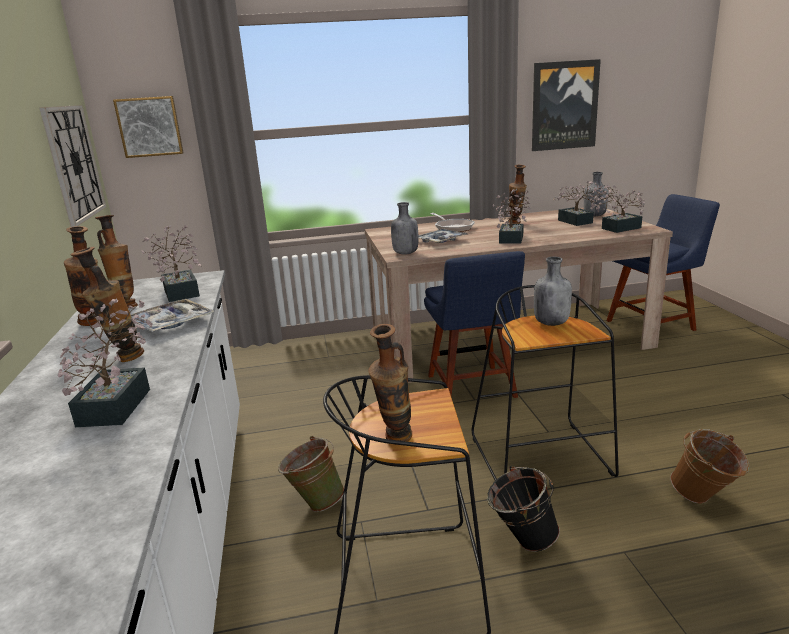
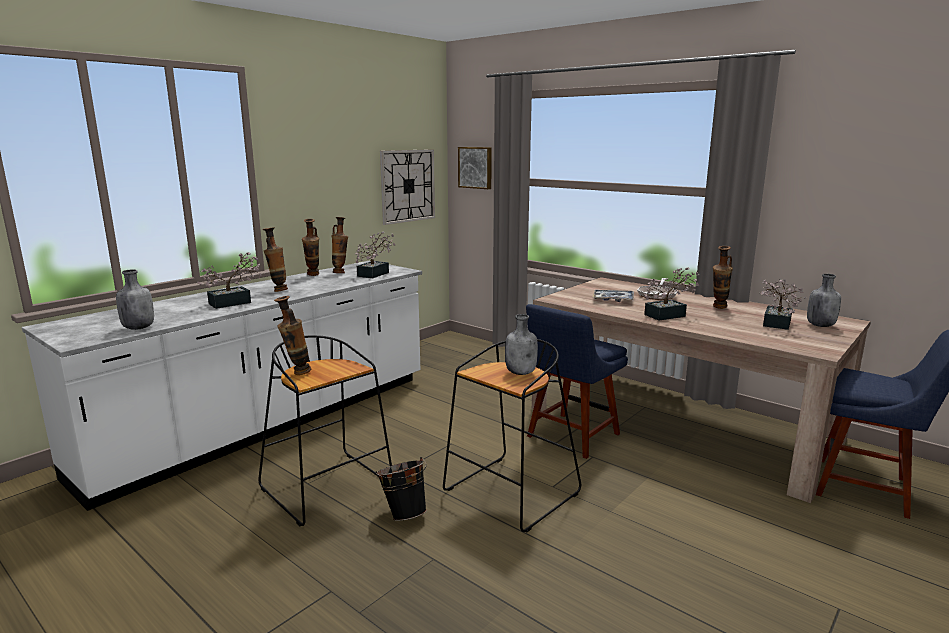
camera: 50 degrees right, 5 degrees down
(171, 323) = (329, 284): tray -> none
(314, 502) = (370, 434): green bucket -> none
(405, 253) = (562, 299): grey bottle -> grey bottle (139, 328)
(564, 106) = (837, 191): picture -> none
(617, 229) = (788, 340): potted plant -> none
(704, 499) = (546, 585): brown bucket -> none

